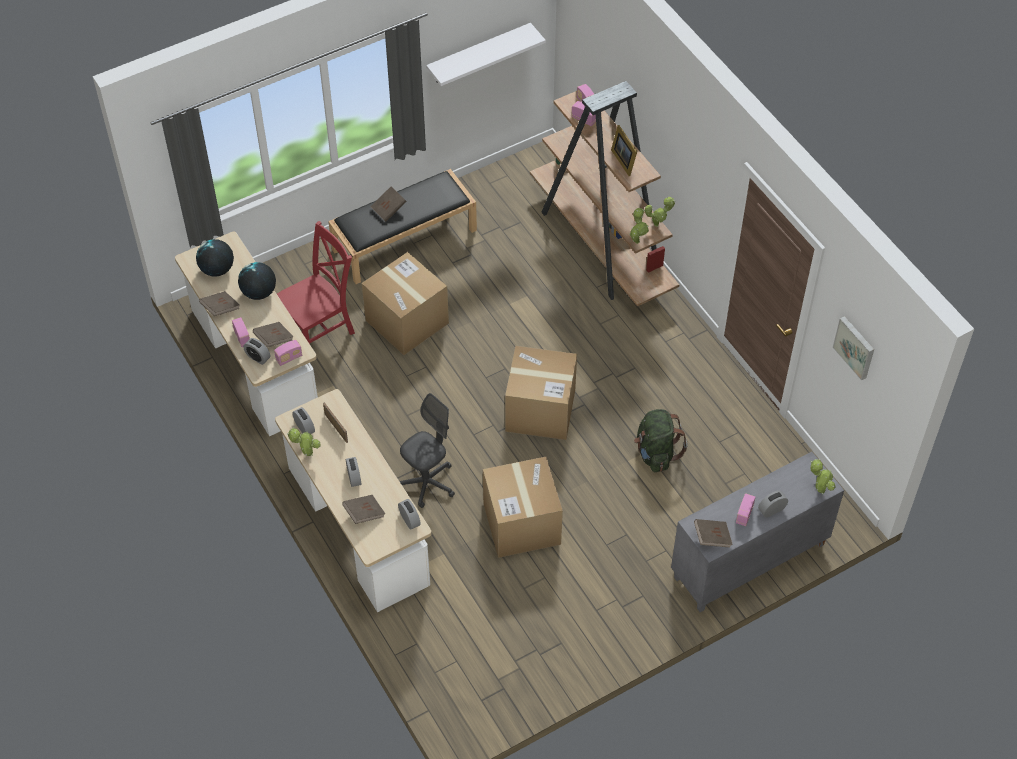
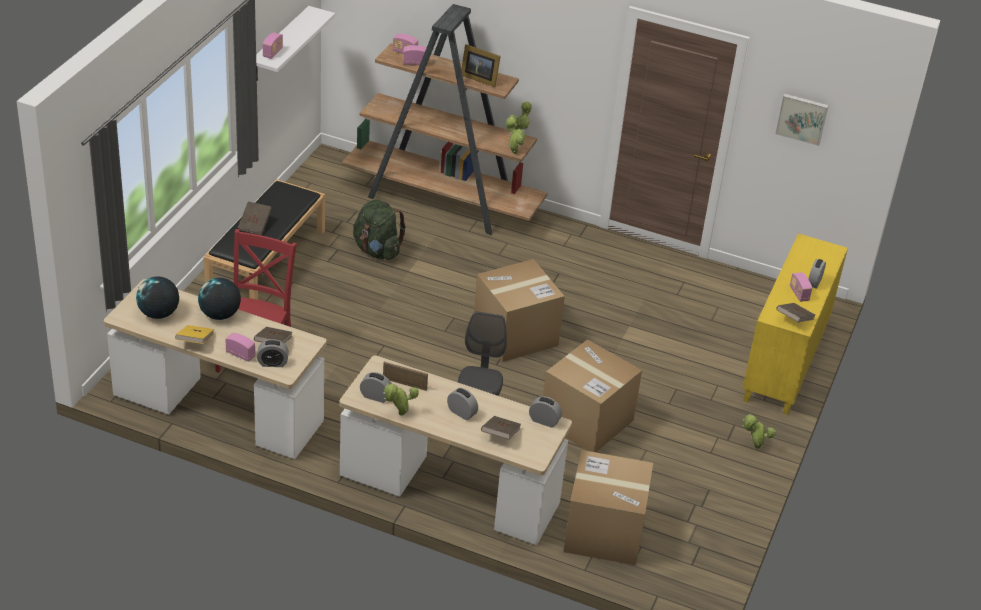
camera: 40 degrees left, 15 degrees down
(220, 308) = (195, 341): brown book -> yellow book
(289, 358) = (303, 351): radio -> radio (272, 53)
(407, 321) = (332, 319): cardboard box -> cardboard box (604, 532)
(656, 453) = (638, 323): green backpack -> green backpack (377, 250)
(749, 562) = (785, 364): grey cabinet -> yellow cabinet
(819, 490) = (832, 255): potted plant -> potted plant (754, 446)

